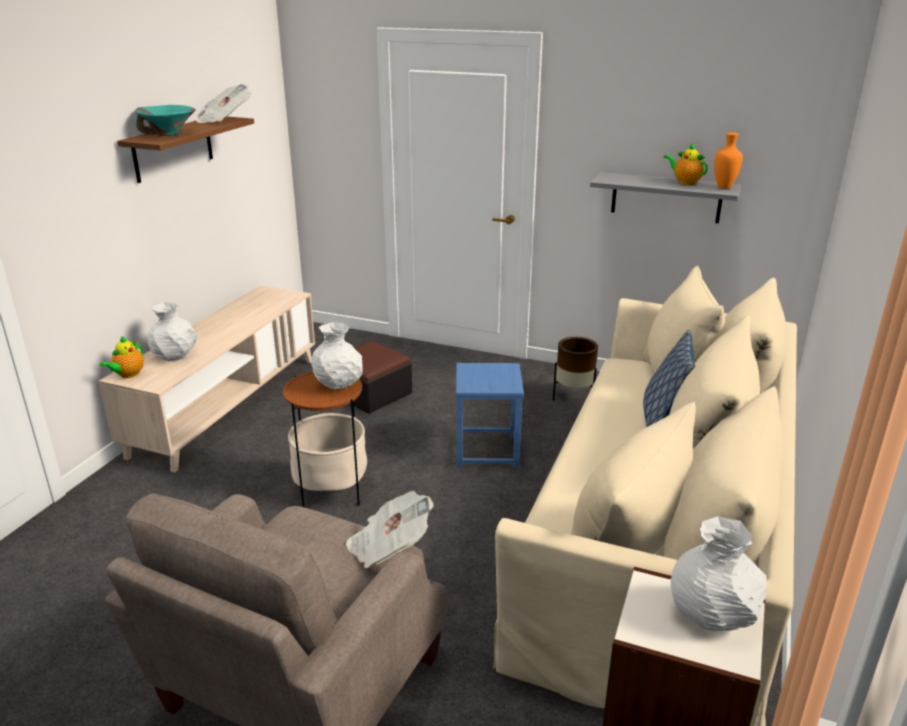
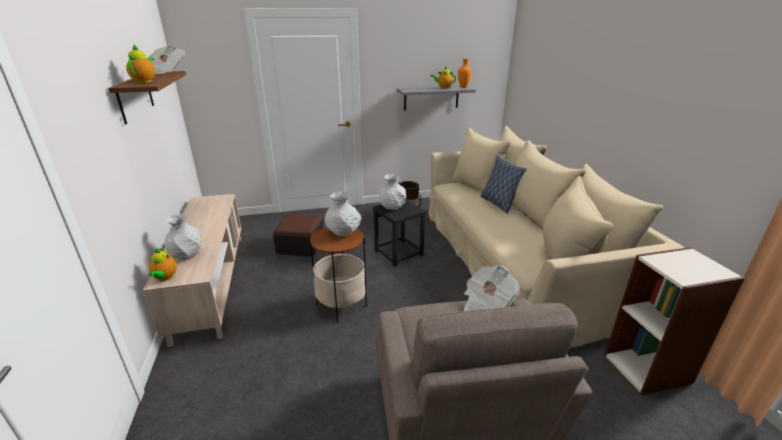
camera: 35 degrees left, 0 degrees up
(168, 134) = (145, 81): turquoise bowl -> teapot
(486, 451) = (398, 253): blue stool -> black stool
(713, 615) = (690, 260): white vase -> white vase (392, 206)

